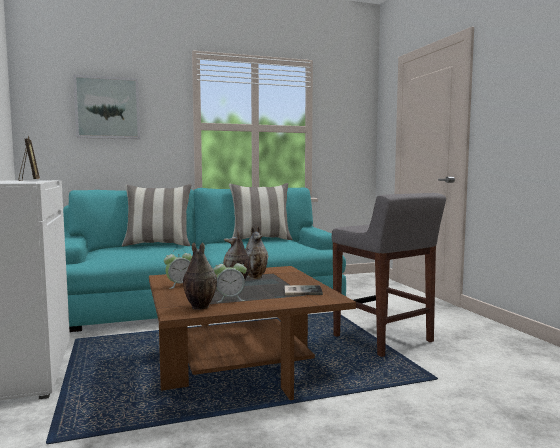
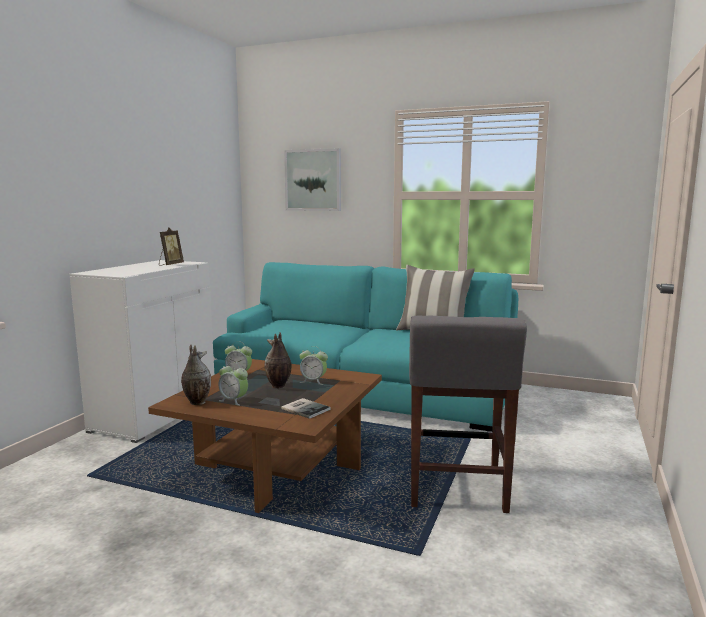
camera: 40 degrees right, 5 degrees up
(158, 245) = (325, 323): pillow -> none
(256, 277) = (313, 381): vase -> alarm clock

